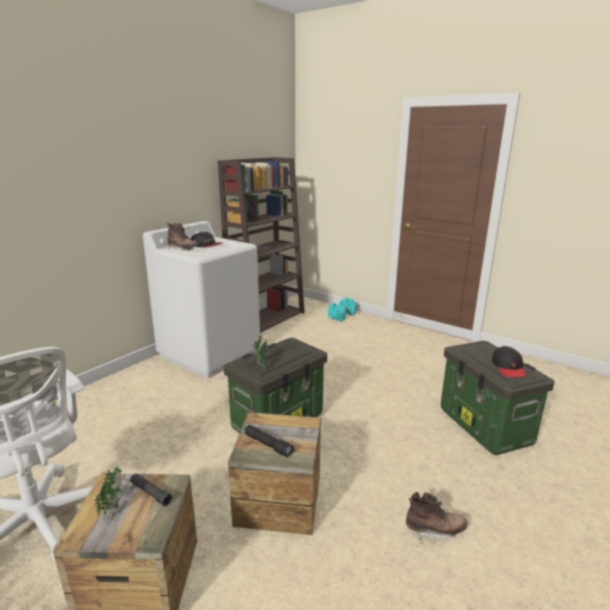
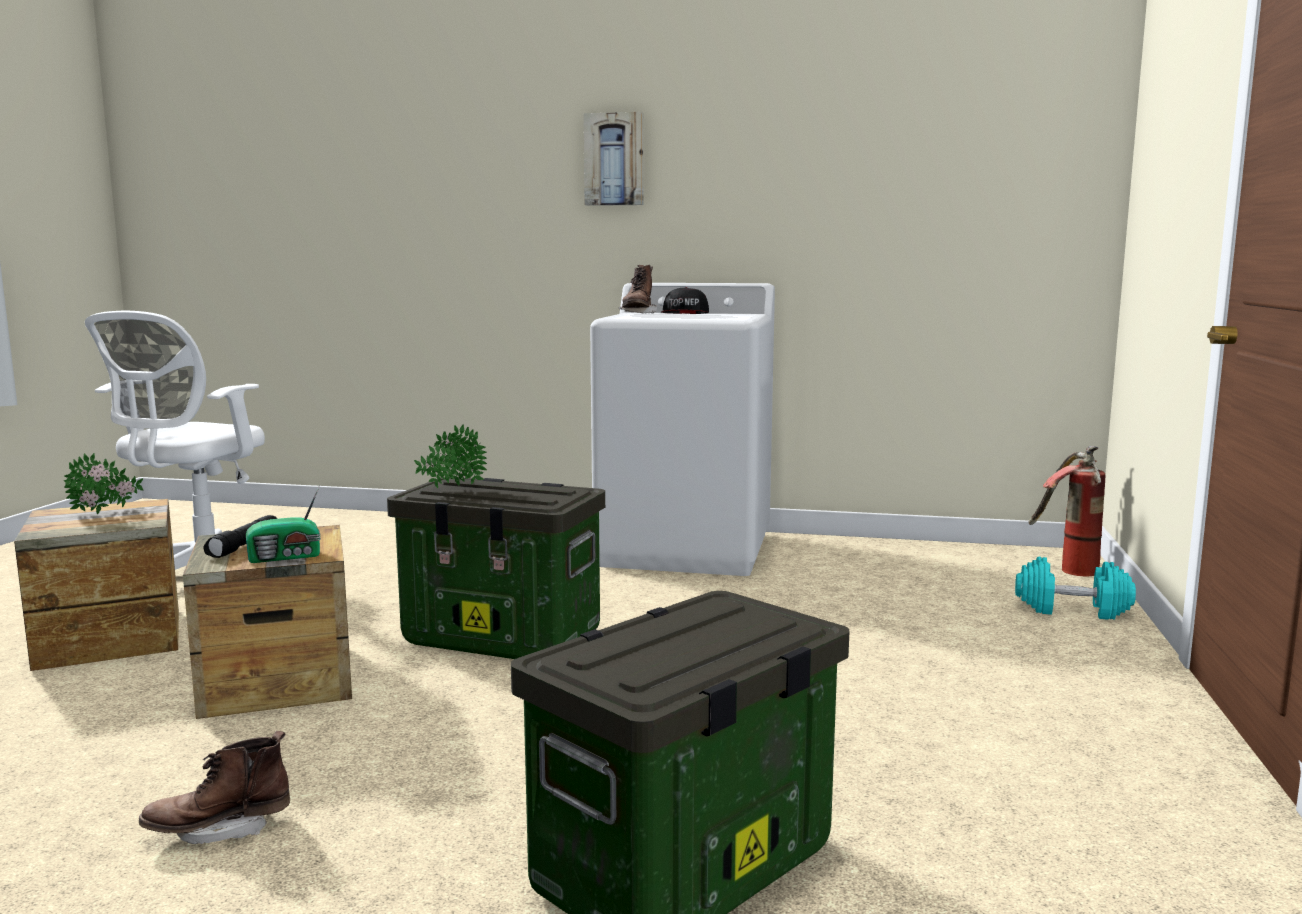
camera: 65 degrees right, 10 degrees down
(122, 162) = (614, 159): none -> picture
(150, 493) = (126, 519): black flashlight -> none
(267, 318) = (906, 554): brown bookcase -> none
(303, 433) = (286, 557): none -> radio
(307, 303) = (1066, 567): none -> fire extinguisher
(434, 530) = (219, 829): brown boot -> brown boot turned 90 degrees clockwise
(508, 367) = (658, 652): black cap -> none

